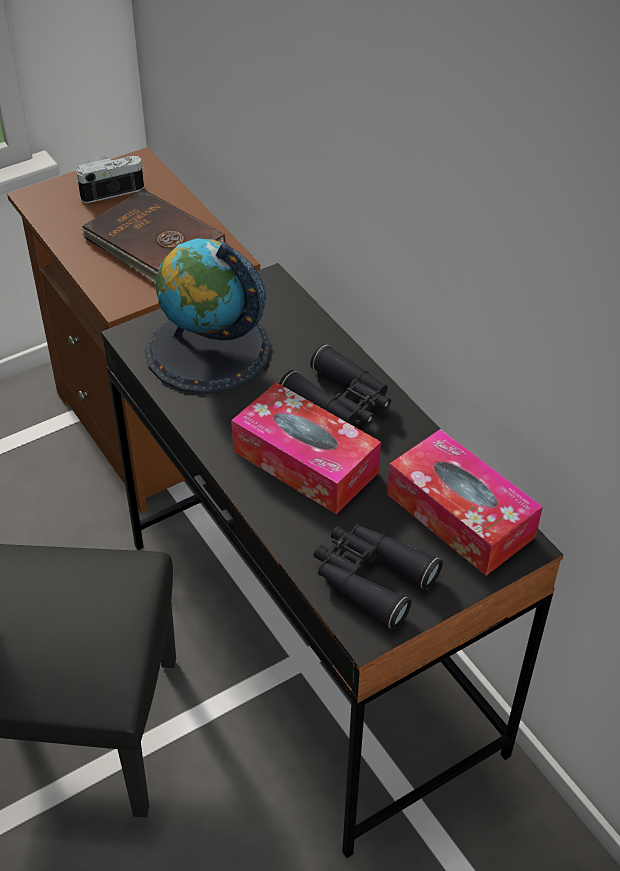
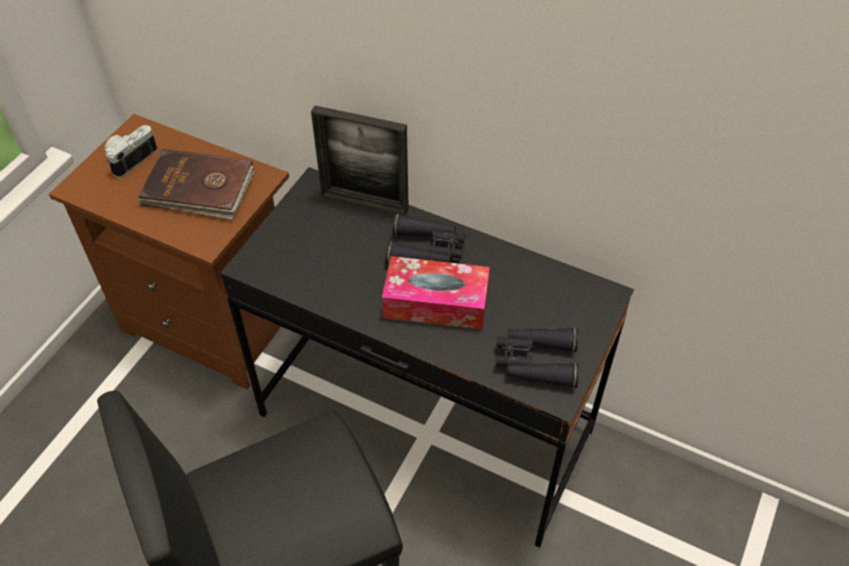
camera: 30 degrees left, 5 degrees up
(207, 350) = (309, 253): globe -> none
(309, 323) = (364, 202): none -> picture frame
(460, 515) = (557, 293): tissue box -> none

